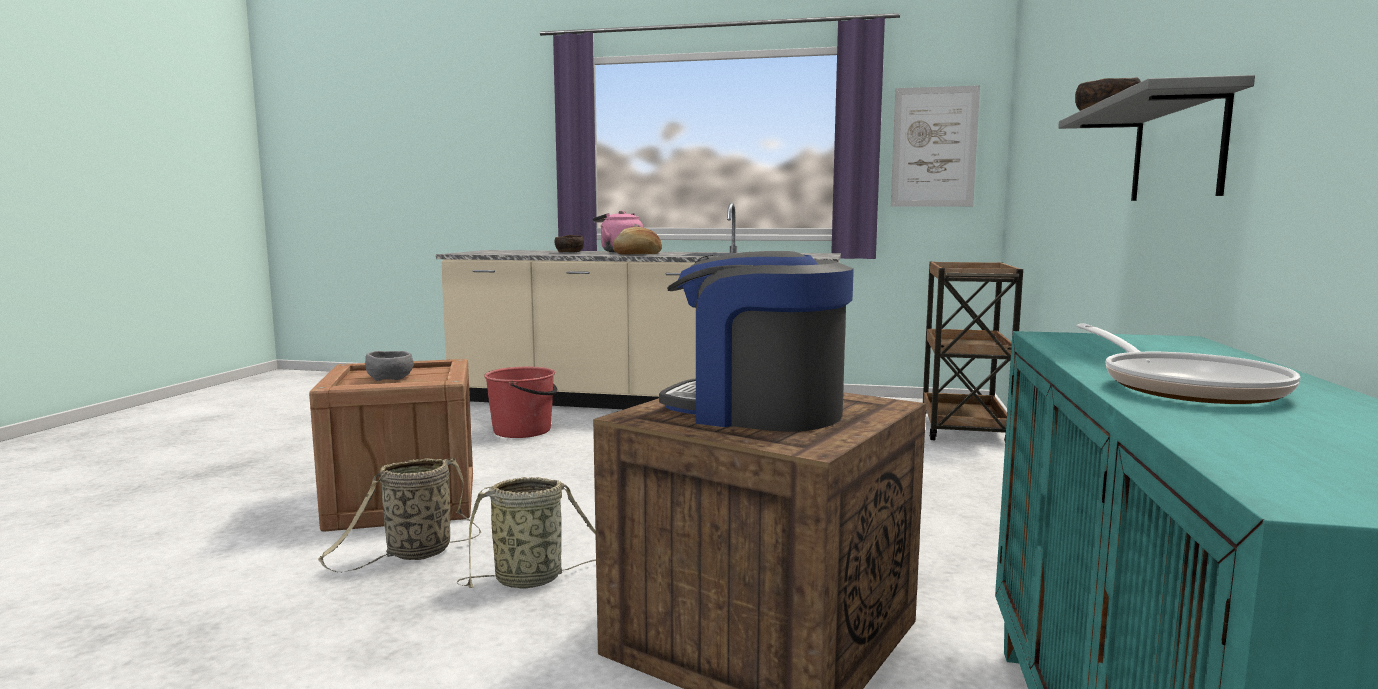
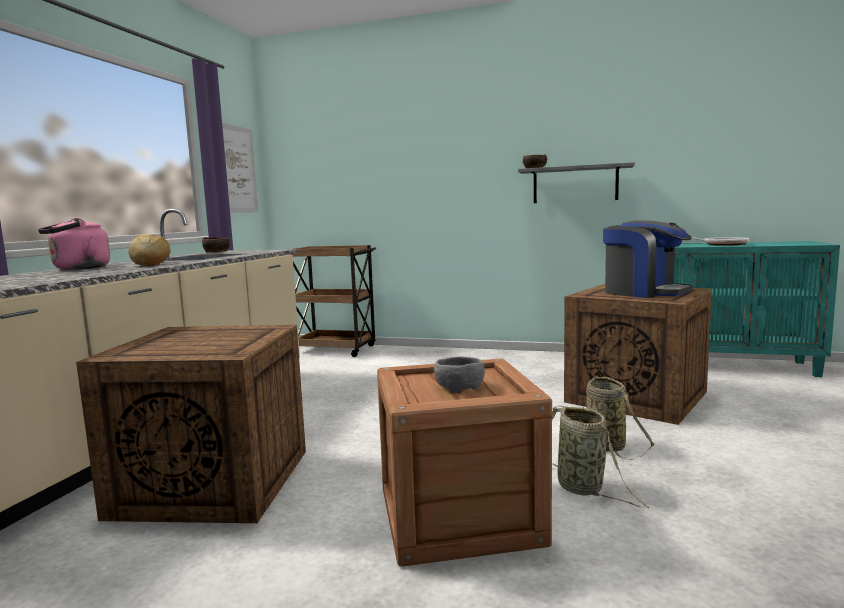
camera: 85 degrees left, 0 degrees up
(523, 430) = (217, 481): red bucket -> crate
(569, 252) = (50, 274): brown bowl -> brown bowl (217, 252)
(757, 411) = (644, 292): coffee machine -> coffee machine turned 75 degrees counterclockwise

